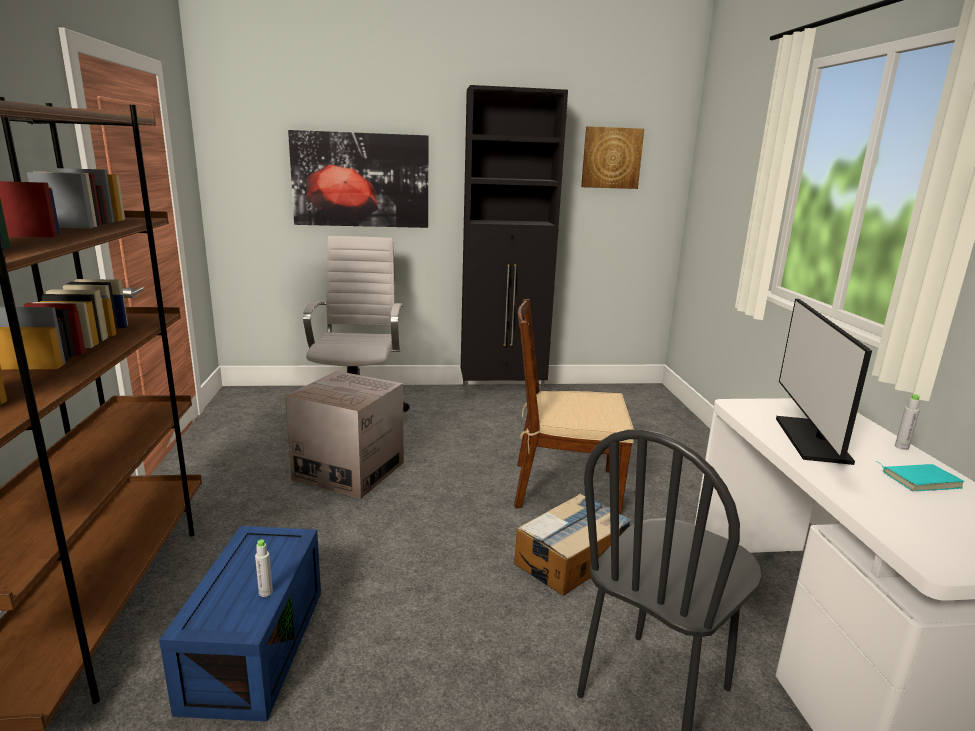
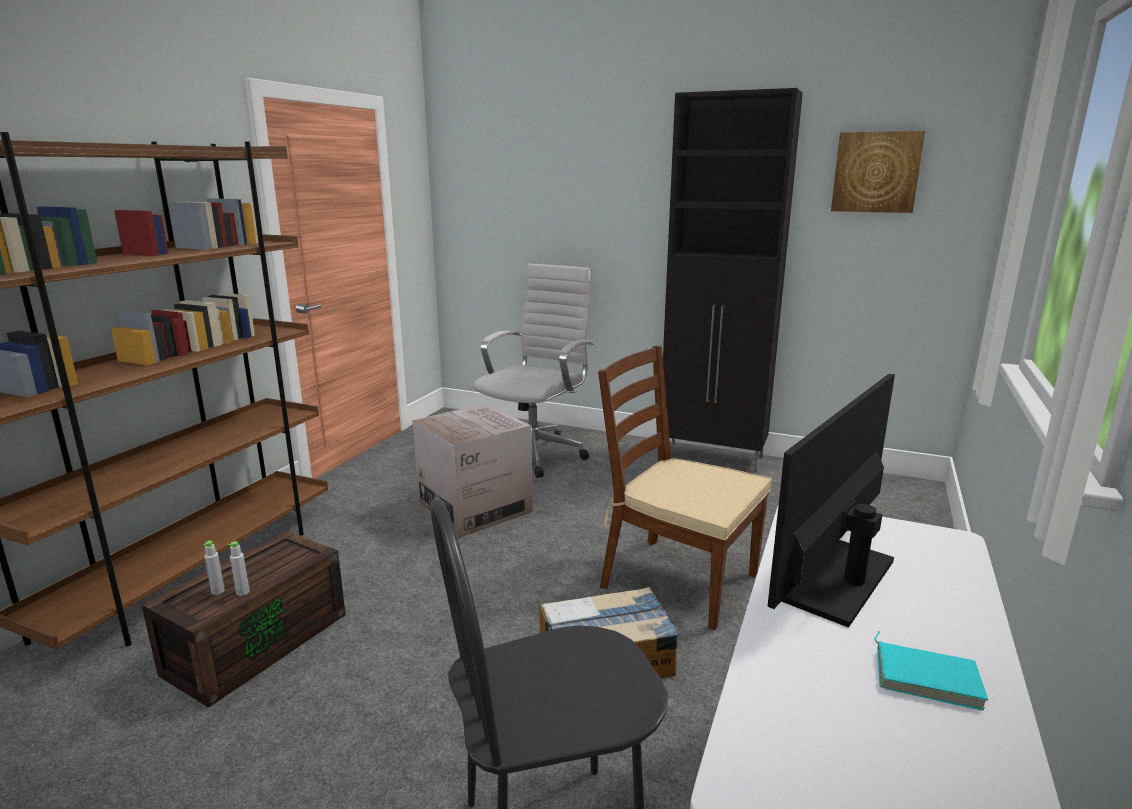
camera: 30 degrees right, 0 degrees up
(254, 645) = (258, 641): blue storage box -> brown storage box
(361, 180) = (572, 205): picture -> none
(901, 447) = (980, 626): grey bottle -> grey bottle (218, 591)

